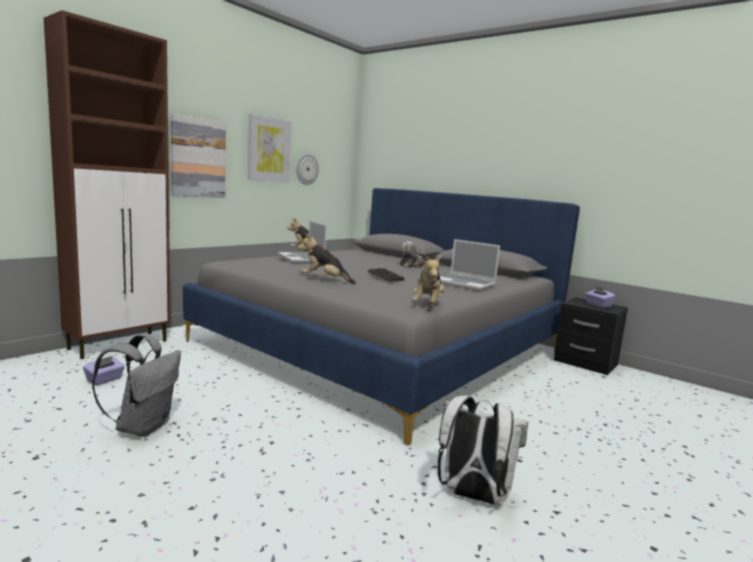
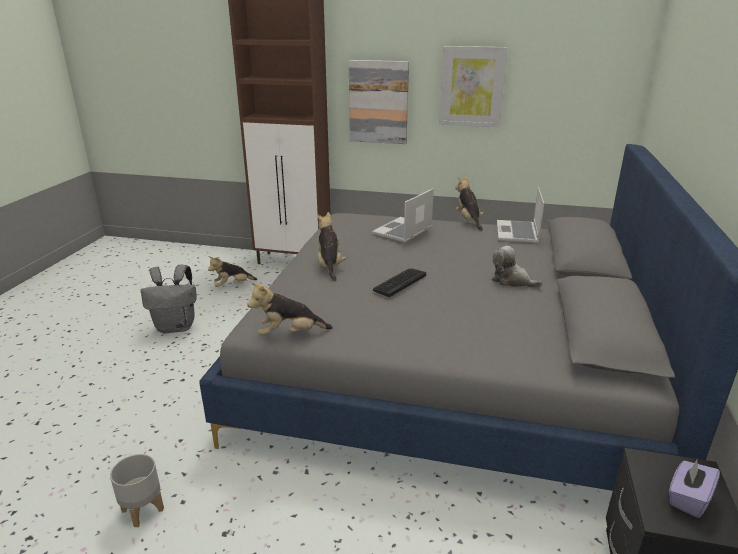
camera: 65 degrees right, 15 degrees up
(105, 380) = (232, 285): purple tissue box -> plush toy
(306, 169) = (535, 109): wall clock -> none
(465, 283) = (443, 333): laptop -> laptop (518, 233)
(472, 496) = (142, 509): white backpack -> grey planter

